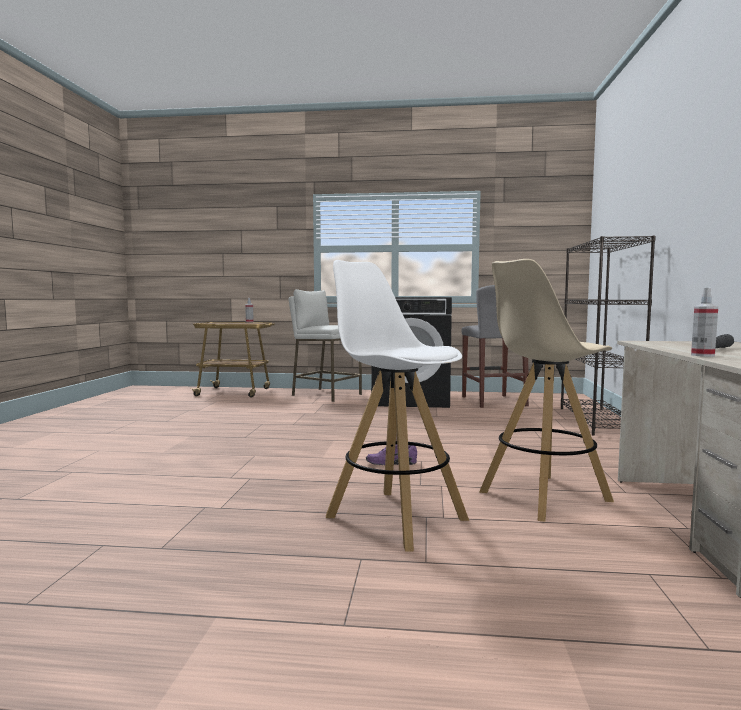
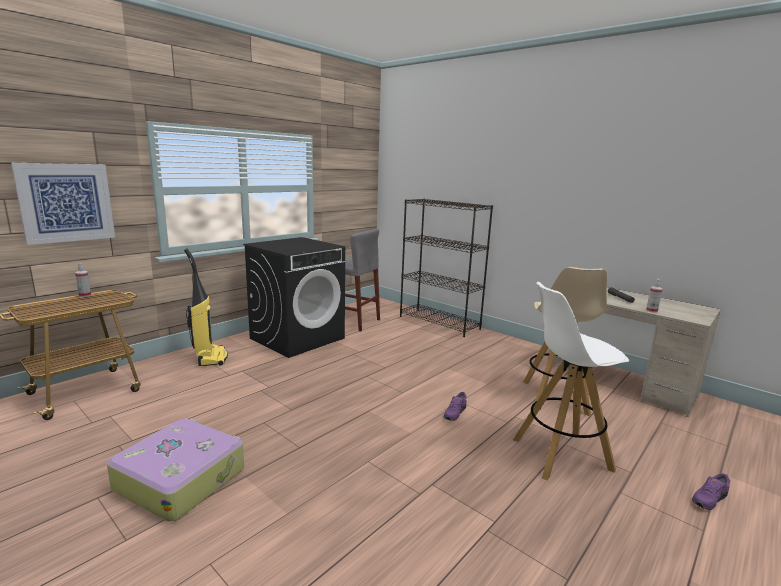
camera: 55 degrees left, 10 degrees up
(172, 426) = (181, 478): none -> suitcase
(254, 256) = (66, 202): none -> picture
(326, 395) = (210, 358): white stool -> vacuum cleaner
(445, 627) = (708, 499): none -> purple shoe

